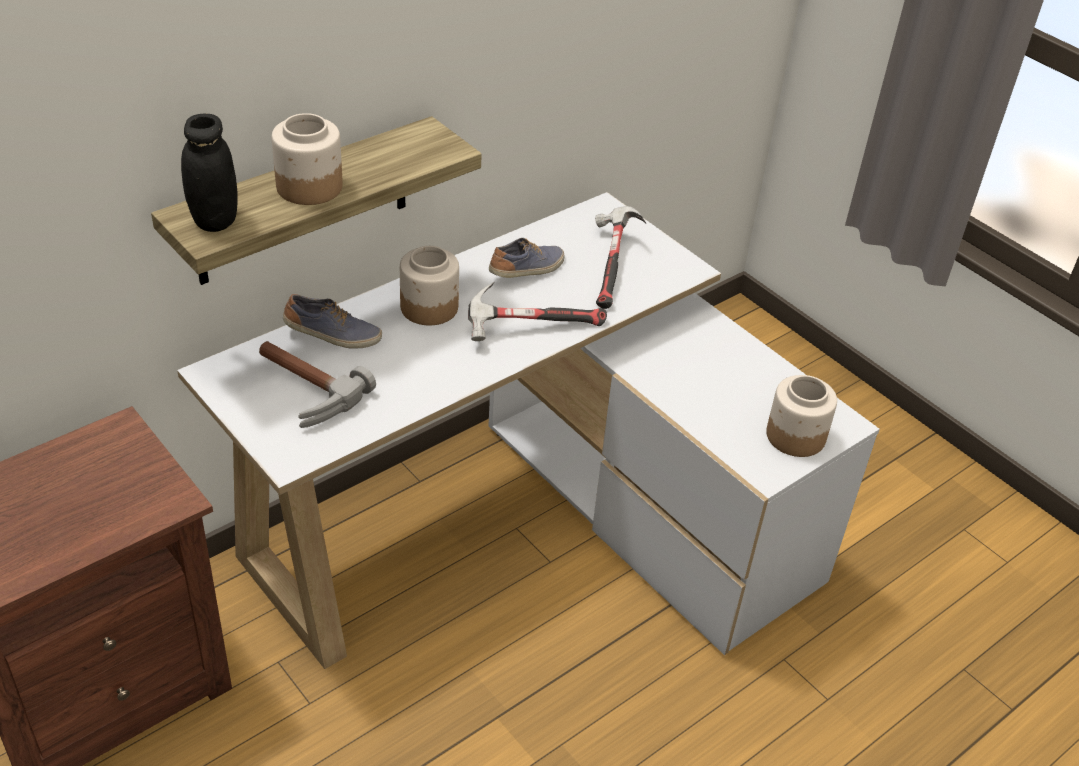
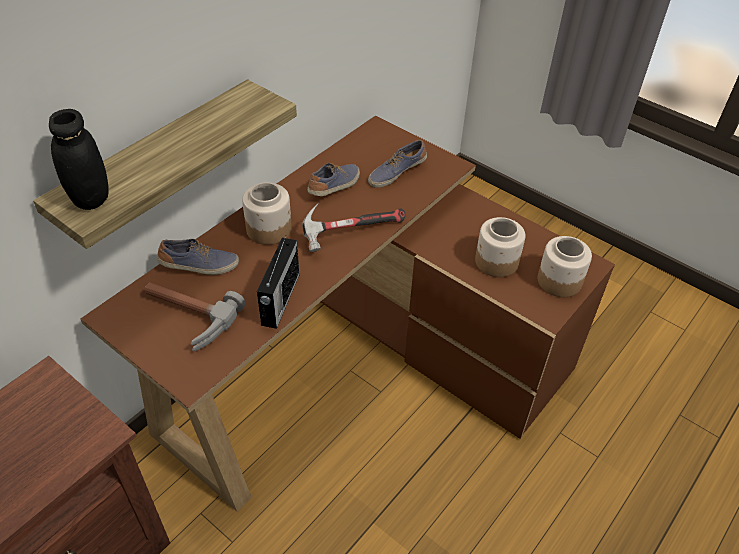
camera: 10 degrees left, 5 degrees up
(308, 187) = (163, 155): jar -> jar (496, 262)
(420, 390) = (280, 300): none -> radio
(531, 523) = (359, 365): white desk -> brown desk
(612, 266) = (396, 173): hammer -> shoe

